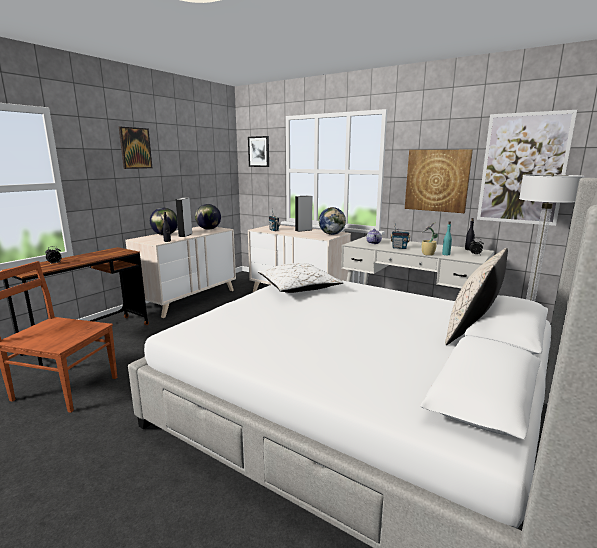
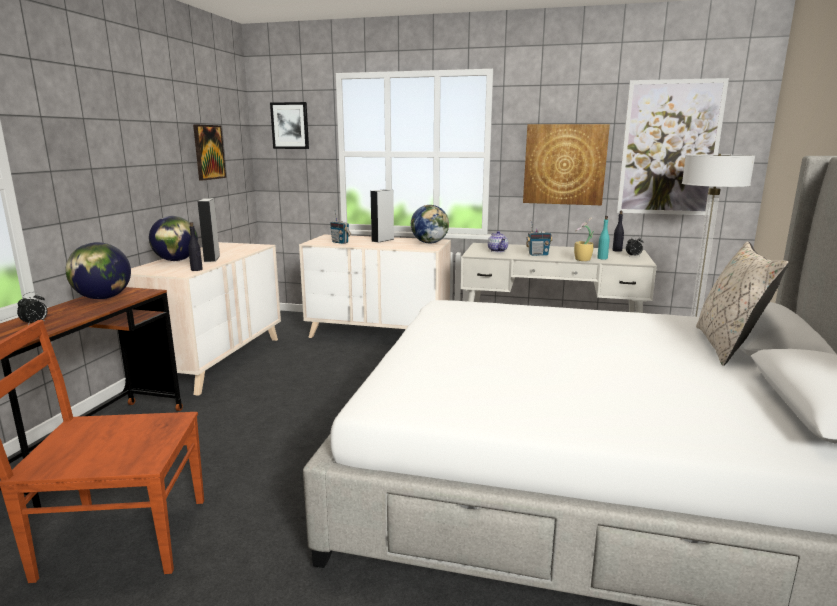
camera: 20 degrees left, 0 degrees up
(135, 148) = (119, 117): picture -> picture (208, 152)
(208, 229) = (235, 247): globe -> globe (103, 298)
(298, 288) = (463, 319): white pillow -> none

